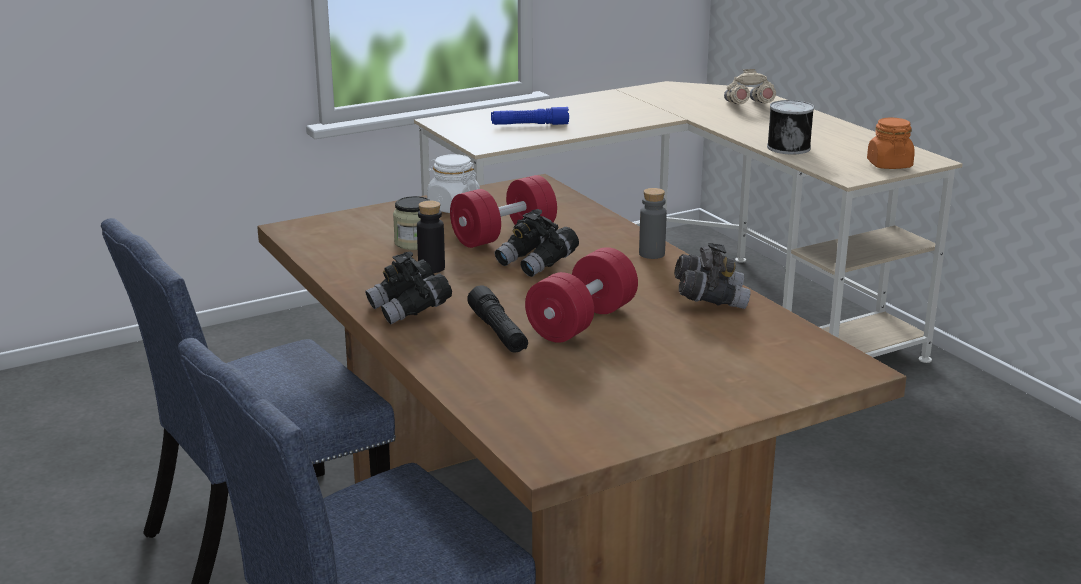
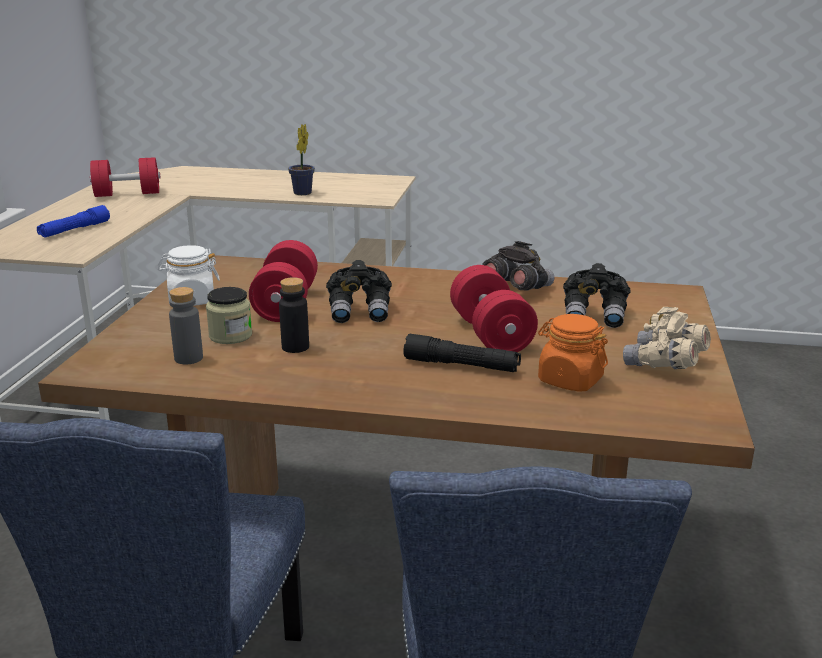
camera: 50 degrees left, 0 degrees up
(410, 310) = (363, 382): black binoculars -> black binoculars (595, 316)
(639, 103) = (127, 194): none -> red dumbbell
(651, 254) = (413, 277): grey bottle -> grey bottle (188, 358)
(747, 106) = (211, 177): beige binoculars -> beige binoculars (665, 364)
(789, 147) = (301, 193): can -> potted plant
(889, 165) = (382, 187): orange jar -> orange jar (570, 380)

